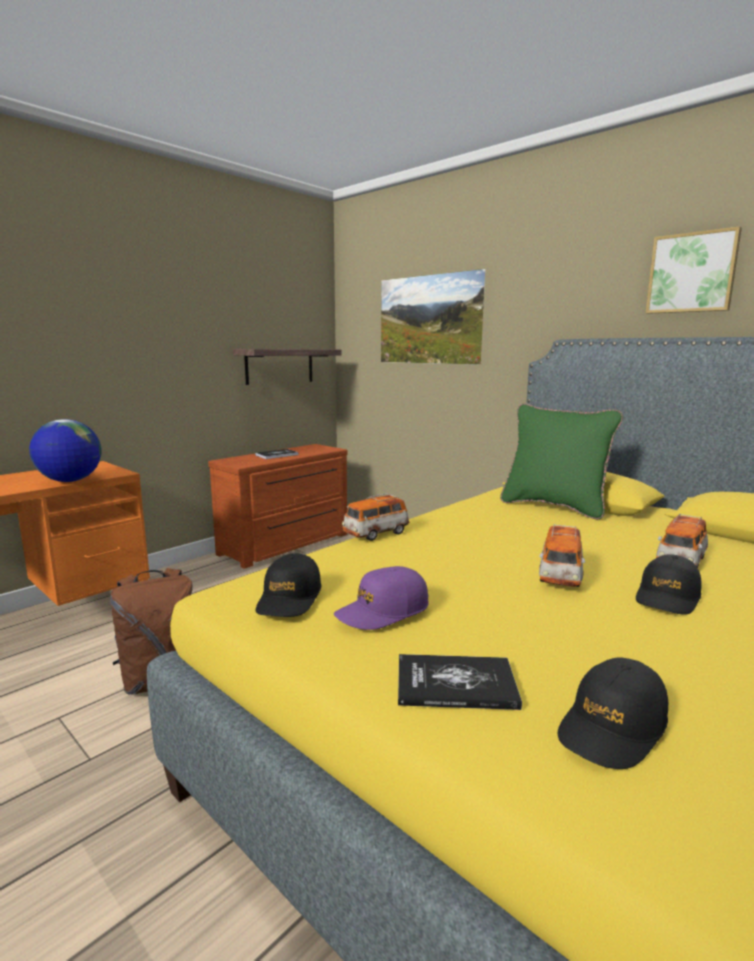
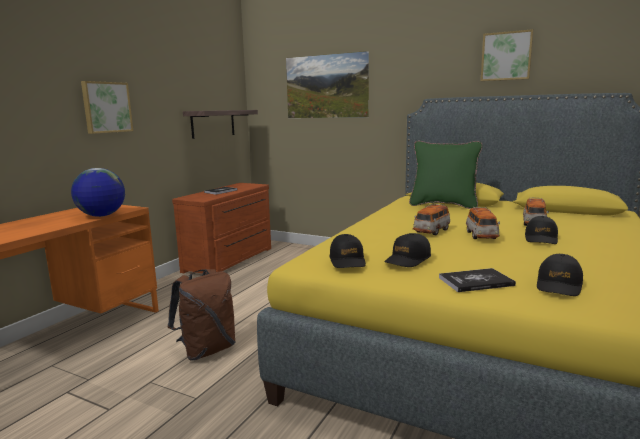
camera: 15 degrees left, 0 degrees up
(117, 341) = (106, 107): none -> picture
(375, 534) = (354, 228): toy car -> toy car (431, 231)
(383, 611) = (408, 259): purple cap -> black cap

